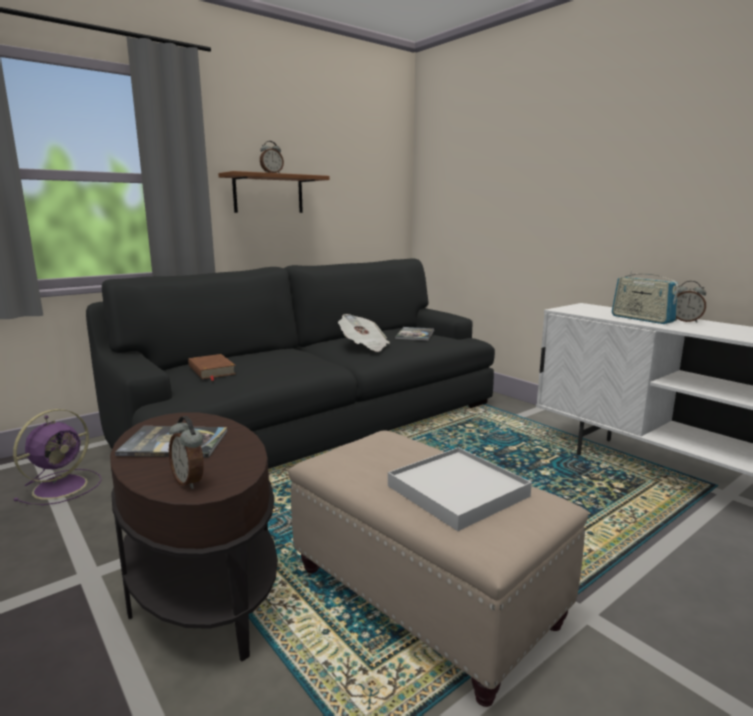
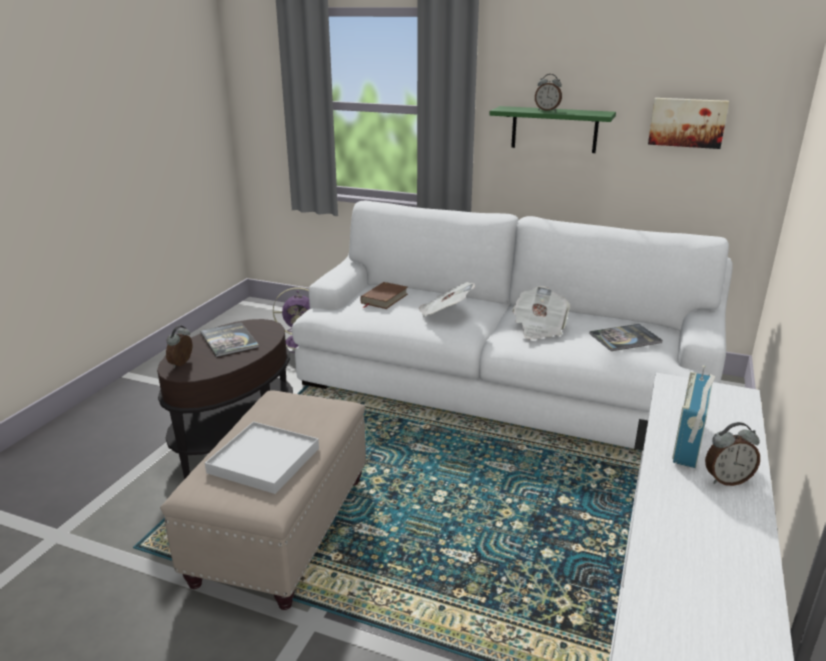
camera: 60 degrees right, 10 degrees up
(268, 194) = (554, 129): brown shelf -> green shelf
(287, 360) = (444, 313): none -> newspaper
(318, 423) = (501, 386): black sofa -> white sofa
(356, 185) = (687, 122): none -> picture
(685, 321) = (726, 480): alarm clock -> alarm clock turned 90 degrees counterclockwise

